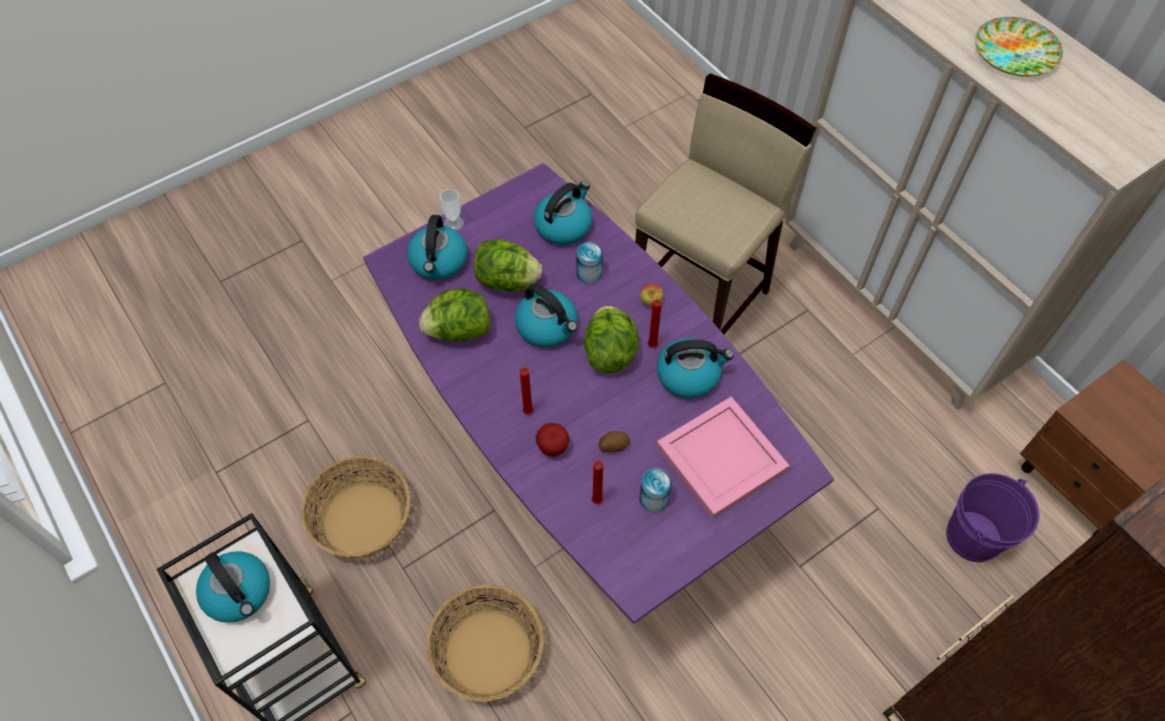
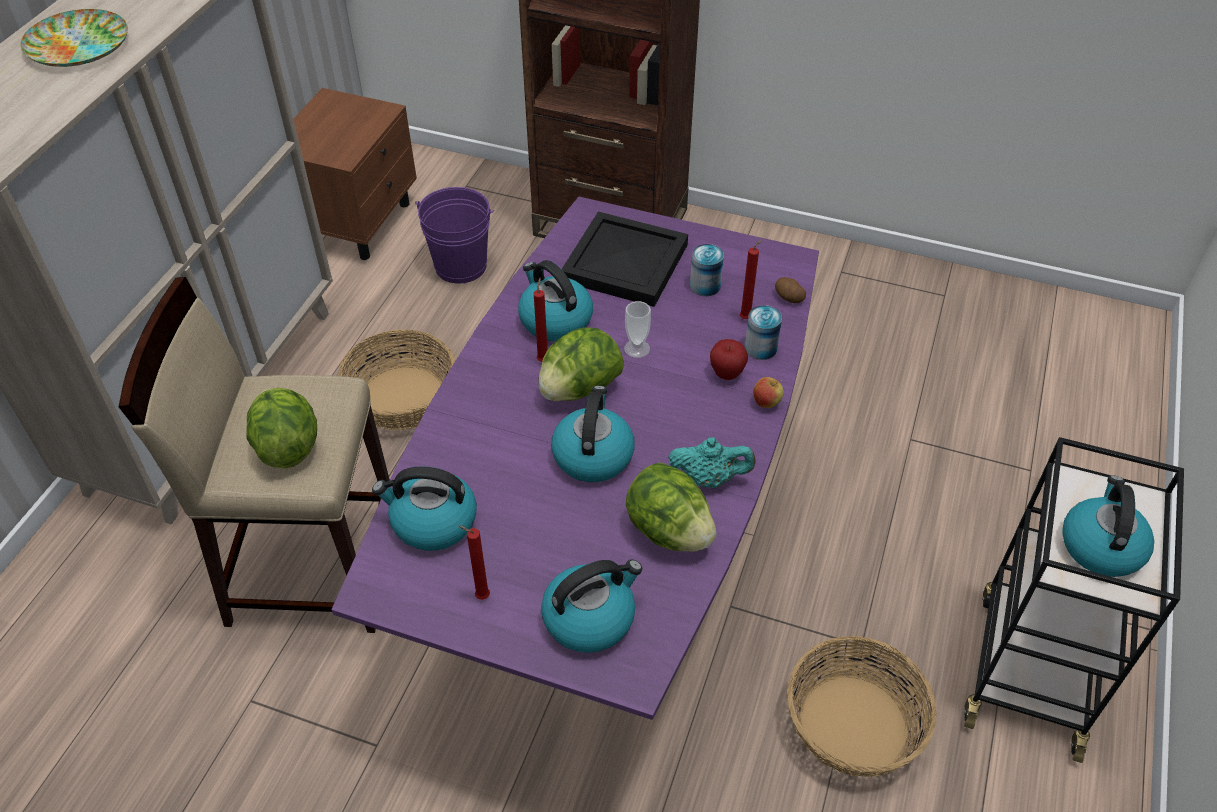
camera: 125 degrees left, 10 degrees down
(454, 223) = (515, 644): cup -> cup (637, 348)
(476, 377) = (709, 478): none -> turquoise teapot
(487, 653) = (861, 521): basket -> basket (403, 398)
(507, 281) = (561, 527): lettuce -> lettuce (287, 445)
(529, 410) = (705, 413): red candle -> red candle (480, 596)
(589, 273) = (488, 459): can -> can (760, 348)
(613, 445) = (681, 334): potato -> potato (788, 297)
(650, 302) = (487, 388): apple -> apple (766, 403)
(721, 461) = (627, 262): pink tray -> black tray

